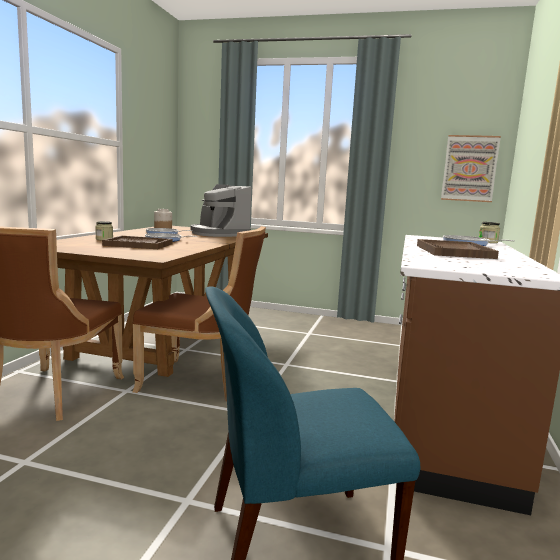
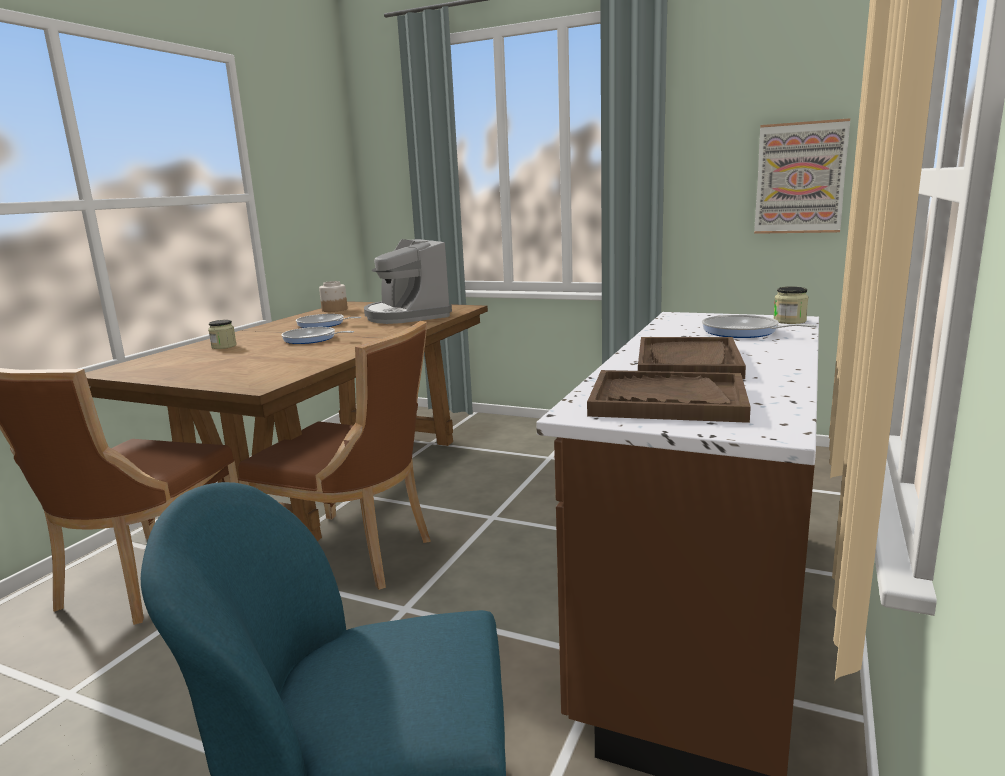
camera: 10 degrees right, 5 degrees up
(138, 244) = (261, 354): brown tray -> brown tray (667, 400)

